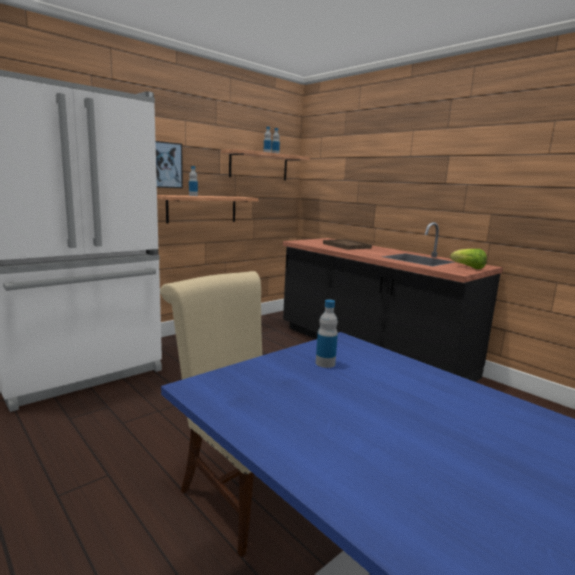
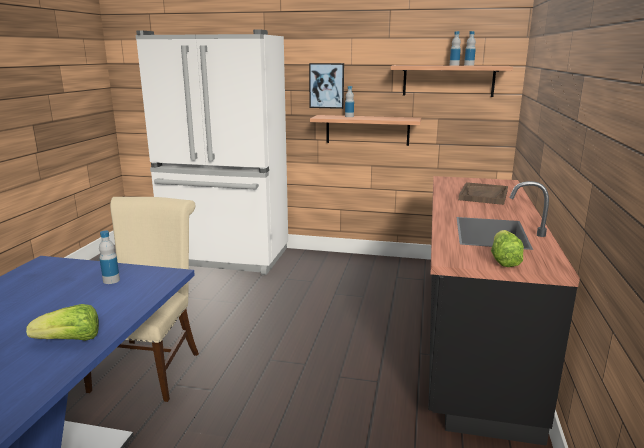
camera: 55 degrees right, 5 degrees up
(477, 404) = (70, 340): none -> lettuce

